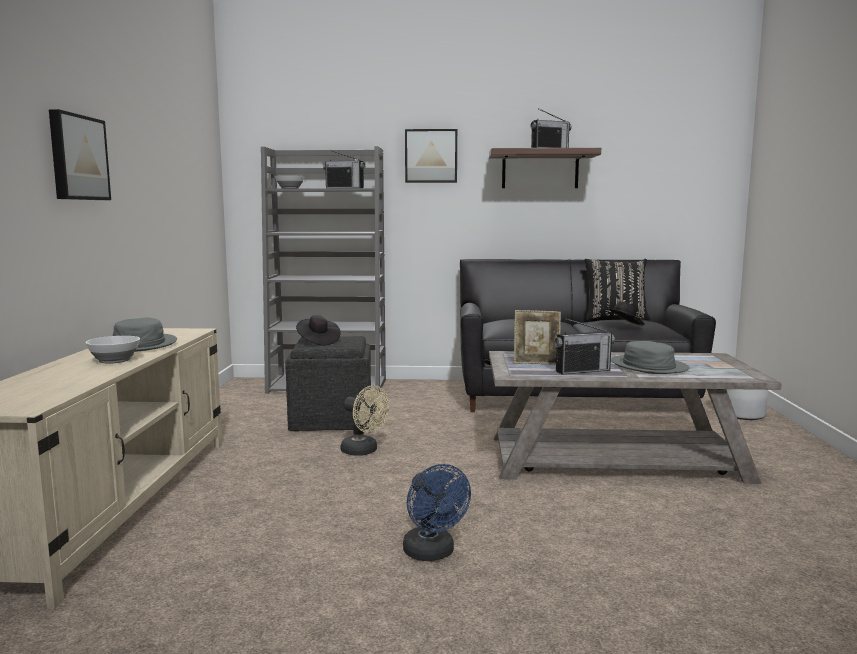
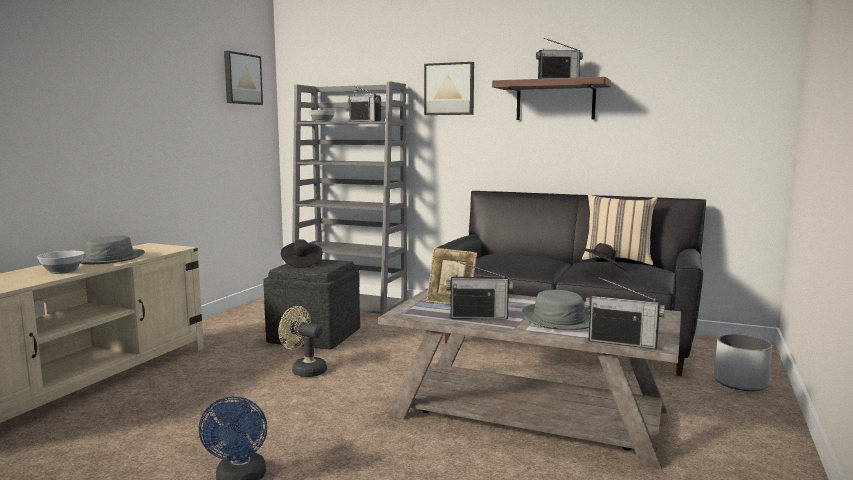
camera: 20 degrees right, 0 degrees up
(77, 158) = (71, 103): picture -> picture (241, 79)
(364, 451) = (304, 370): beige fan -> beige fan turned 150 degrees clockwise
(614, 318) = (617, 260): black pillow -> beige pillow
(728, 378) = (622, 342): none -> radio

